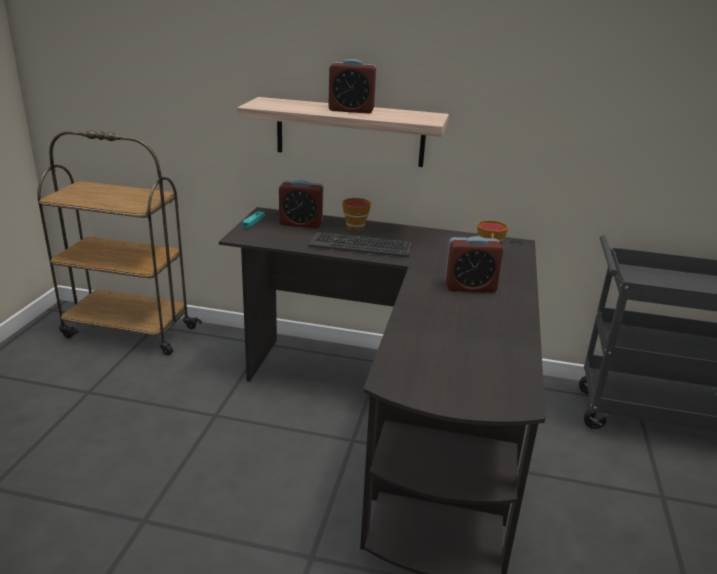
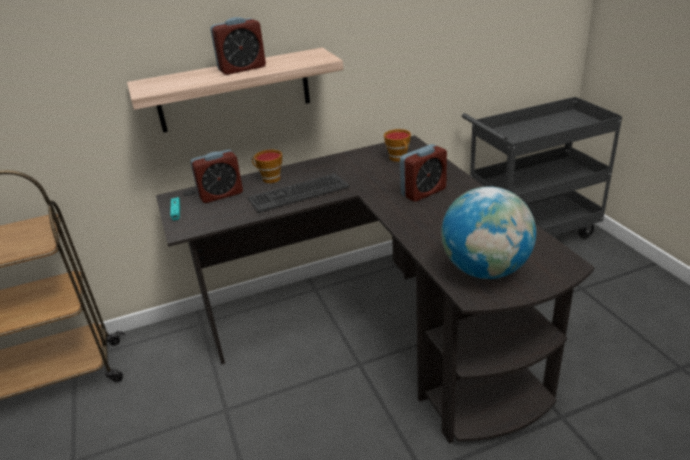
camera: 30 degrees left, 5 degrees up
(431, 369) = (485, 270): none -> globe

